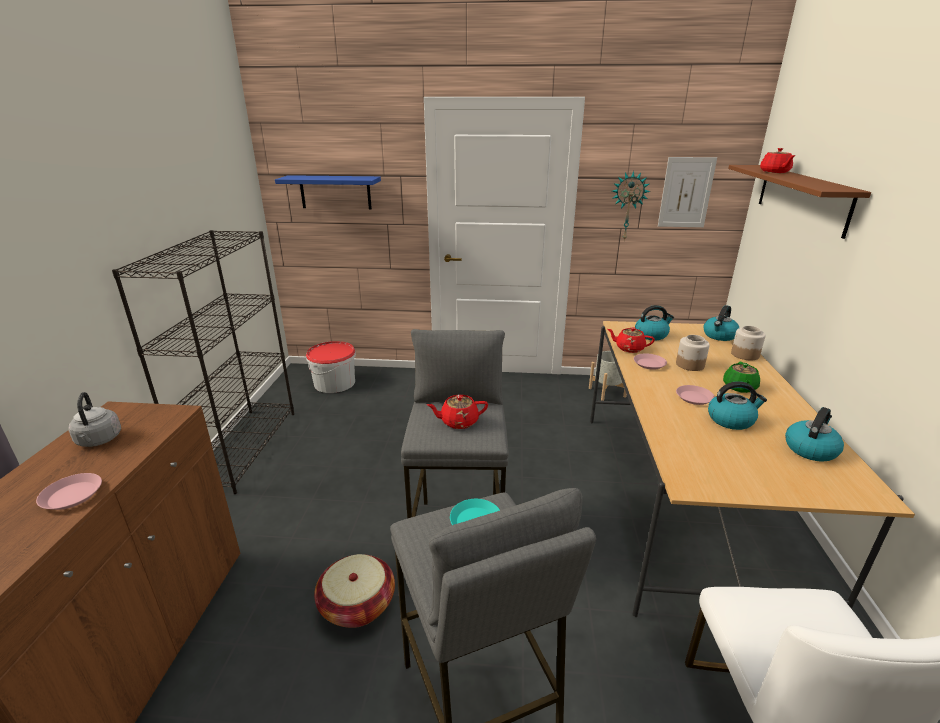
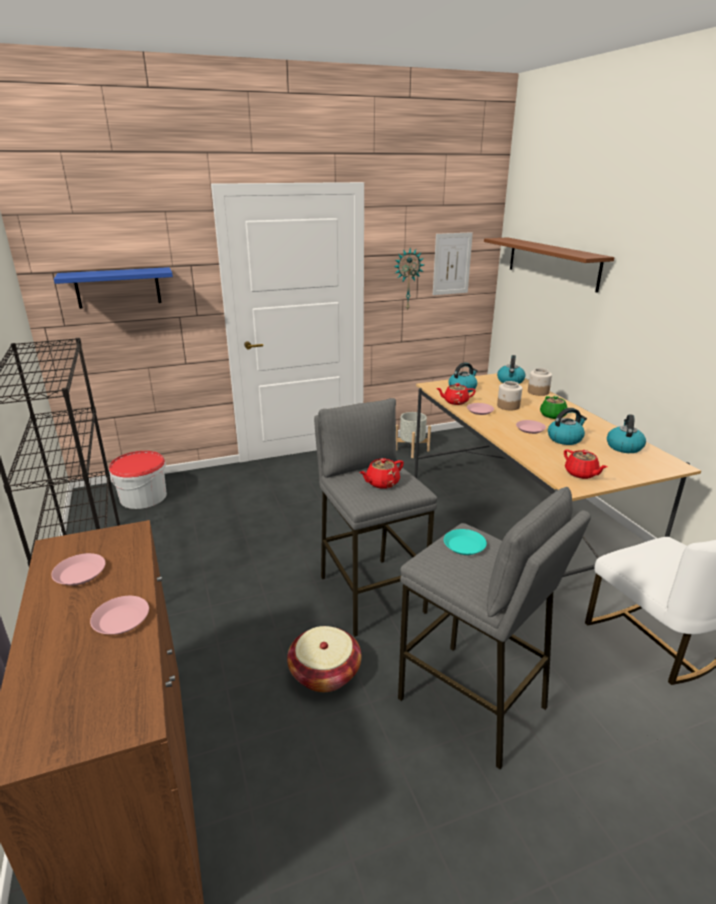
camera: 25 degrees left, 0 degrees up
(99, 440) = (80, 573): grey kettle -> pink plate
(775, 172) = (529, 244): red teapot -> red teapot (581, 474)

